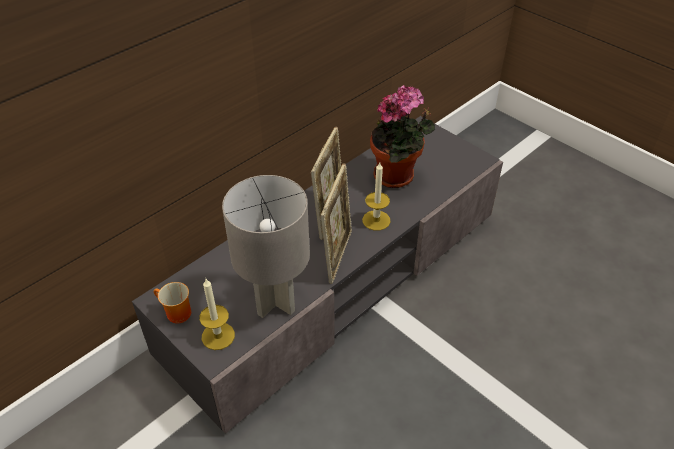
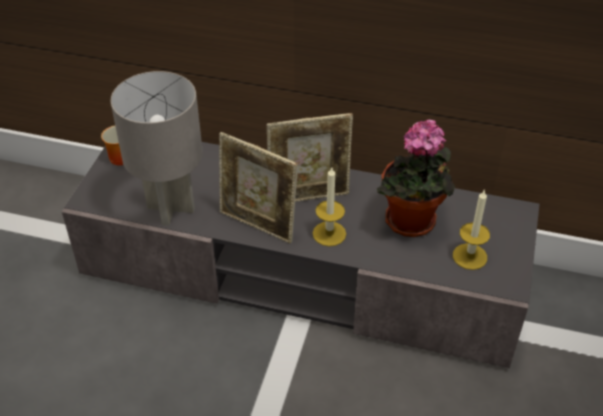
camera: 60 degrees right, 0 degrees up
(218, 336) = (111, 191): candle -> candle (469, 256)
(337, 255) = (258, 225): picture frame -> picture frame turned 45 degrees clockwise

